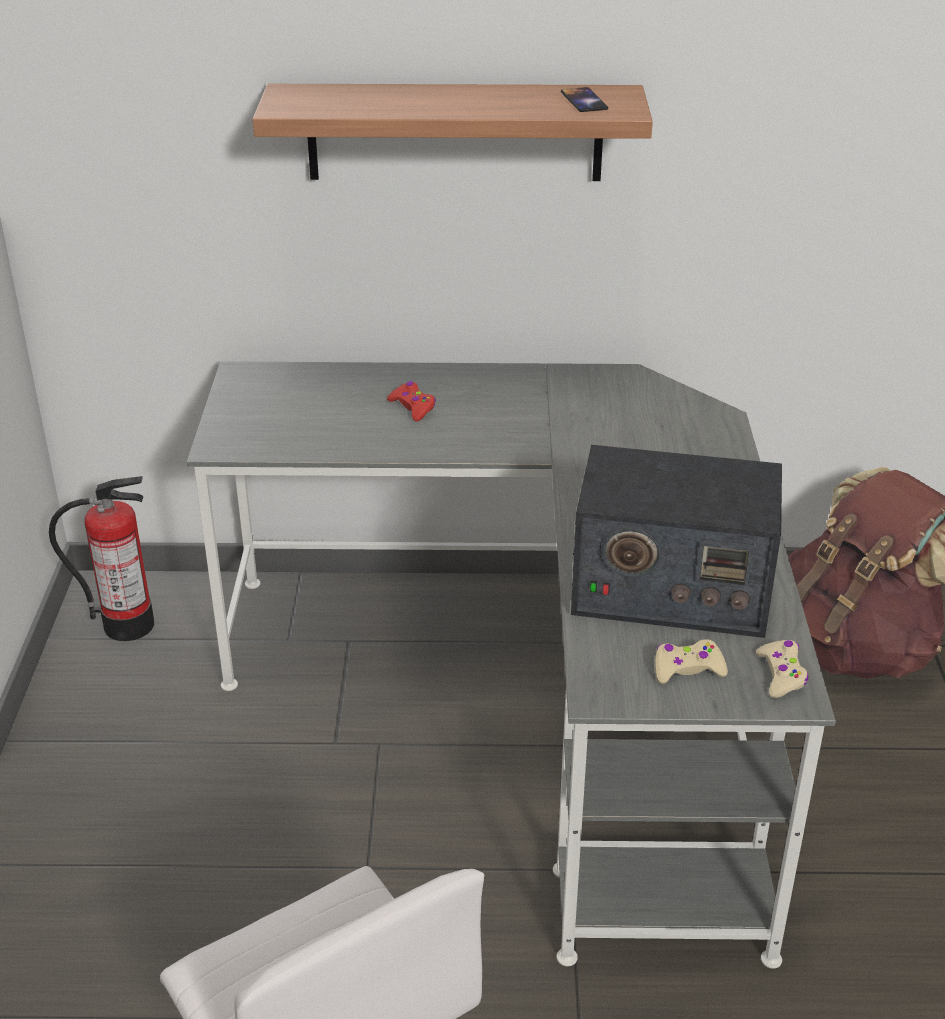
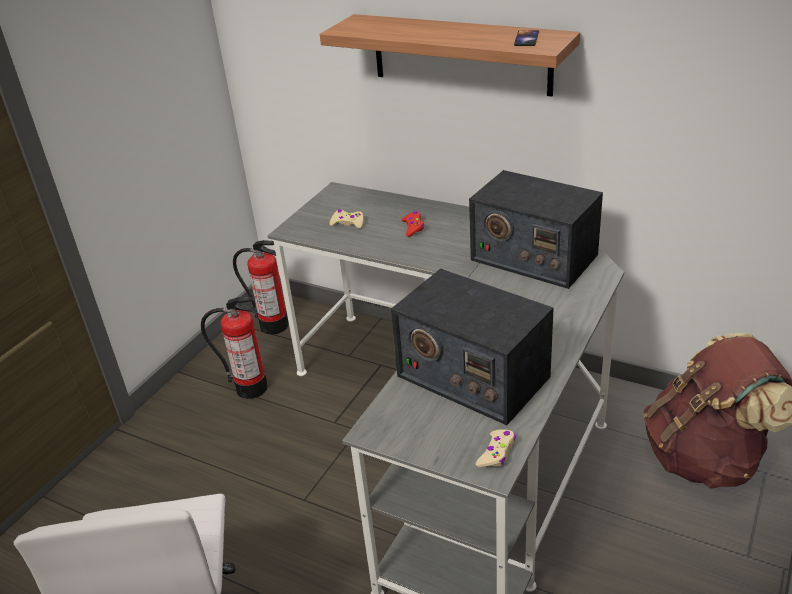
camera: 30 degrees right, 0 degrees up
(160, 730) = (251, 388): none -> fire extinguisher
(617, 416) = (533, 257): none -> radio
(687, 669) = (439, 431): beige game controller -> beige game controller (348, 223)

